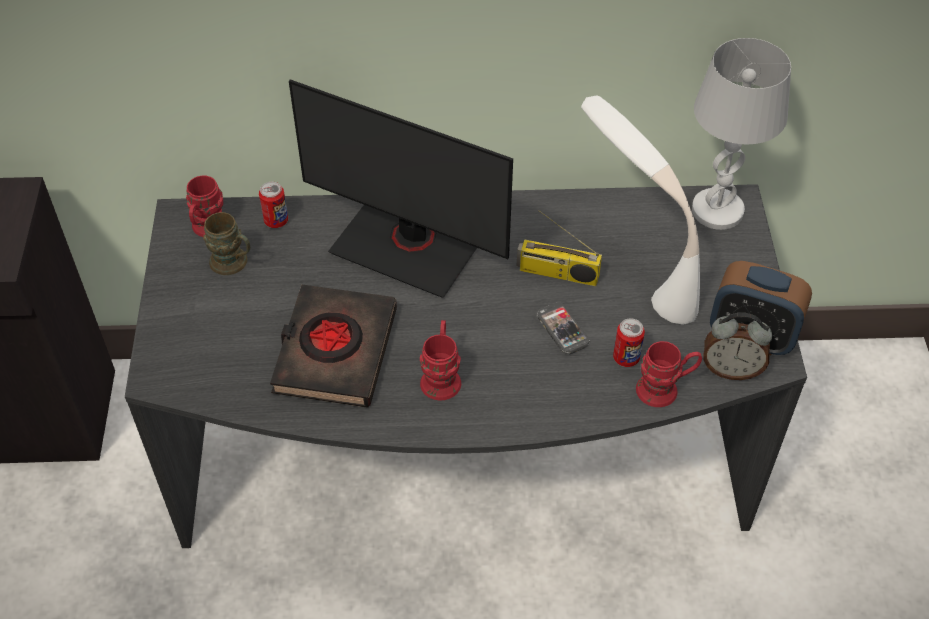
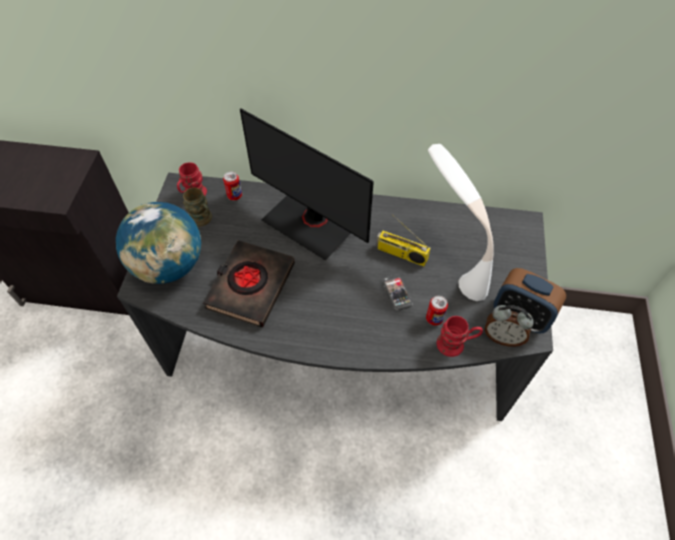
camera: 10 degrees right, 5 degrees up
(198, 340) = (169, 266): none -> globe
(441, 376) = (313, 313): red mug -> none
(717, 210) = (513, 226): white table lamp -> none

